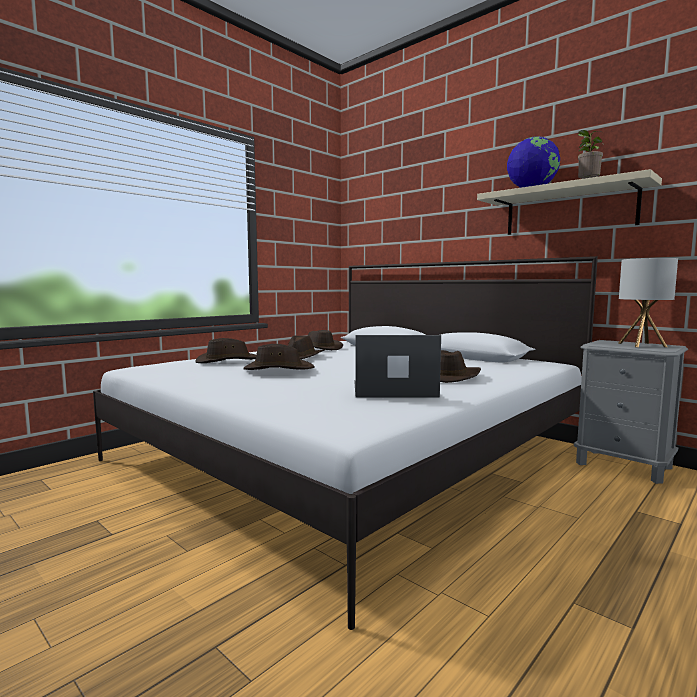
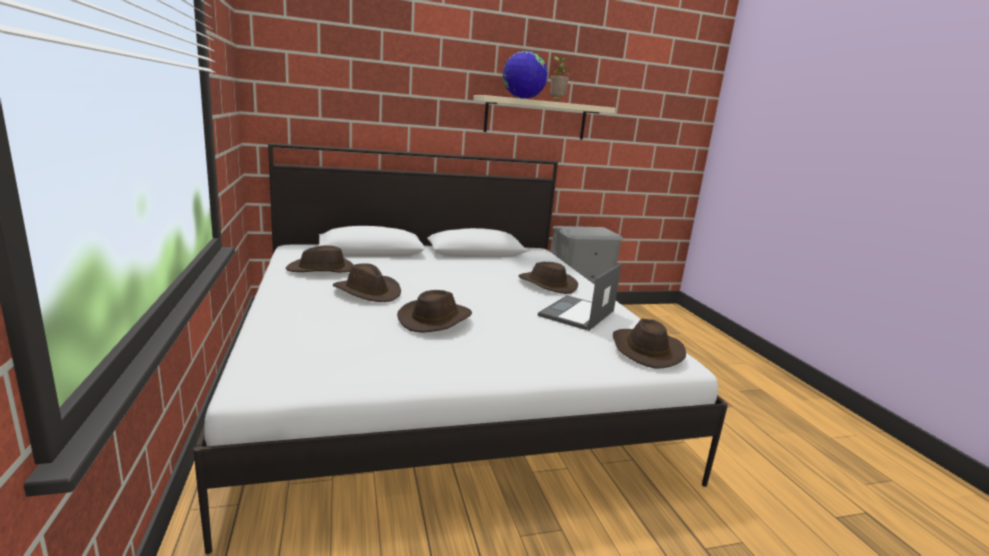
camera: 60 degrees left, 10 degrees up
(228, 361) = (342, 325): brown hat -> brown hat (645, 350)
(642, 345) = (591, 230): table lamp -> none

